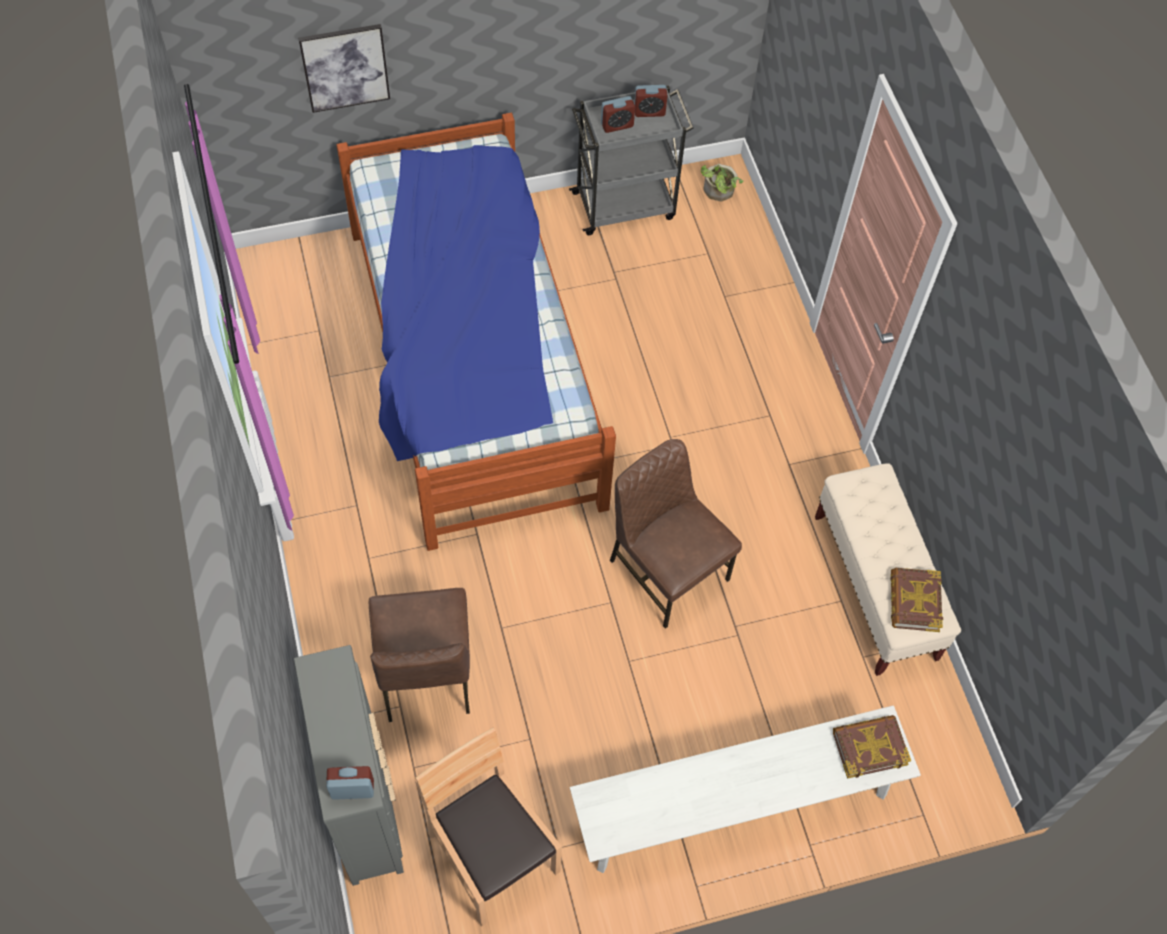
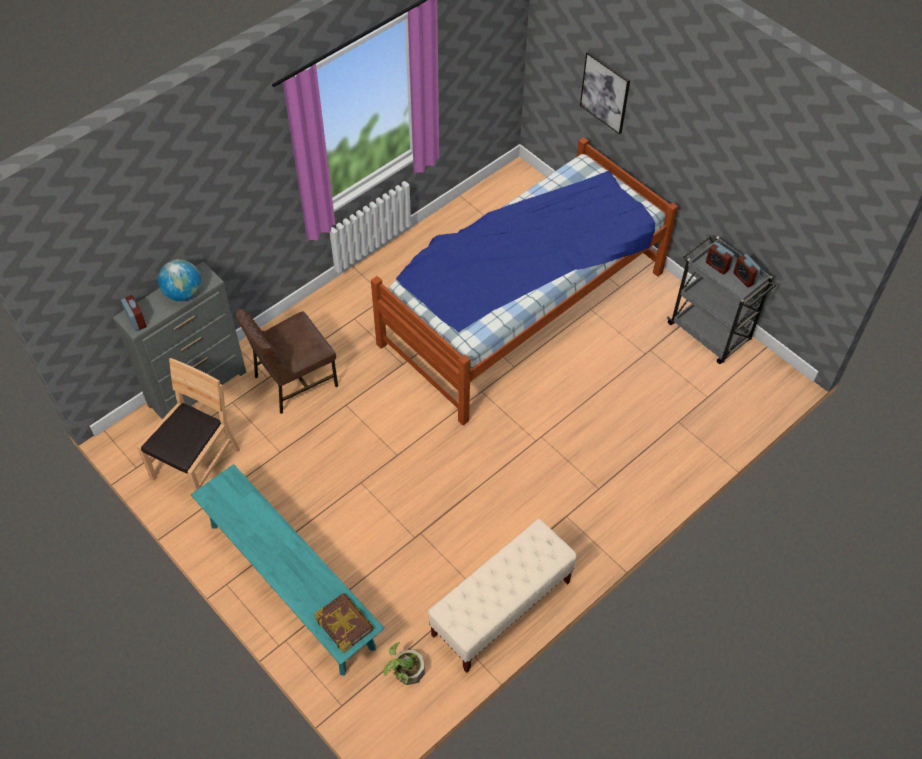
camera: 65 degrees right, 5 degrees down
(339, 706) = (183, 293): none -> globe
(666, 569) = (439, 476): brown chair -> none
(718, 193) = (765, 382): potted plant -> potted plant (405, 672)
(735, 806) = (291, 585): white bench -> turquoise bench
(914, 602) = (469, 609): book -> none

